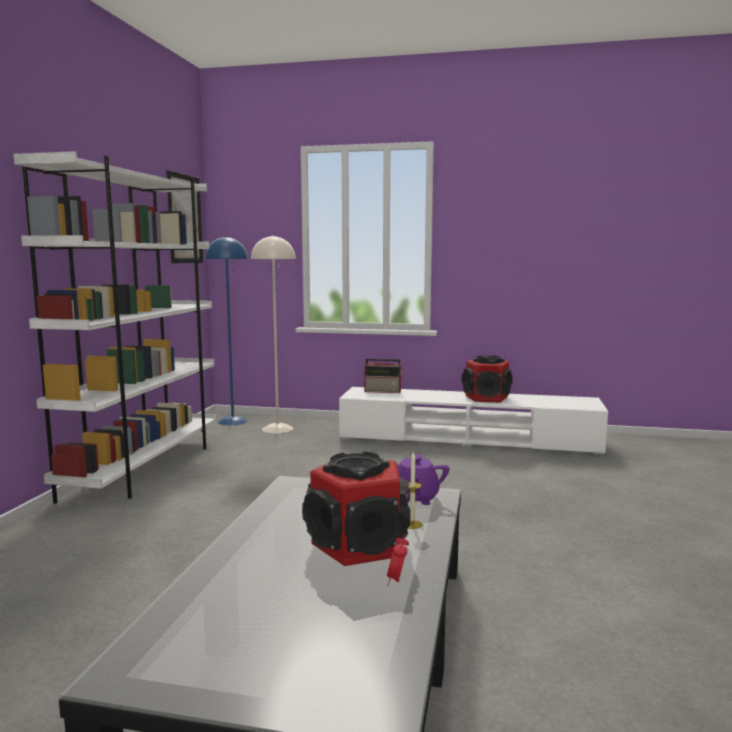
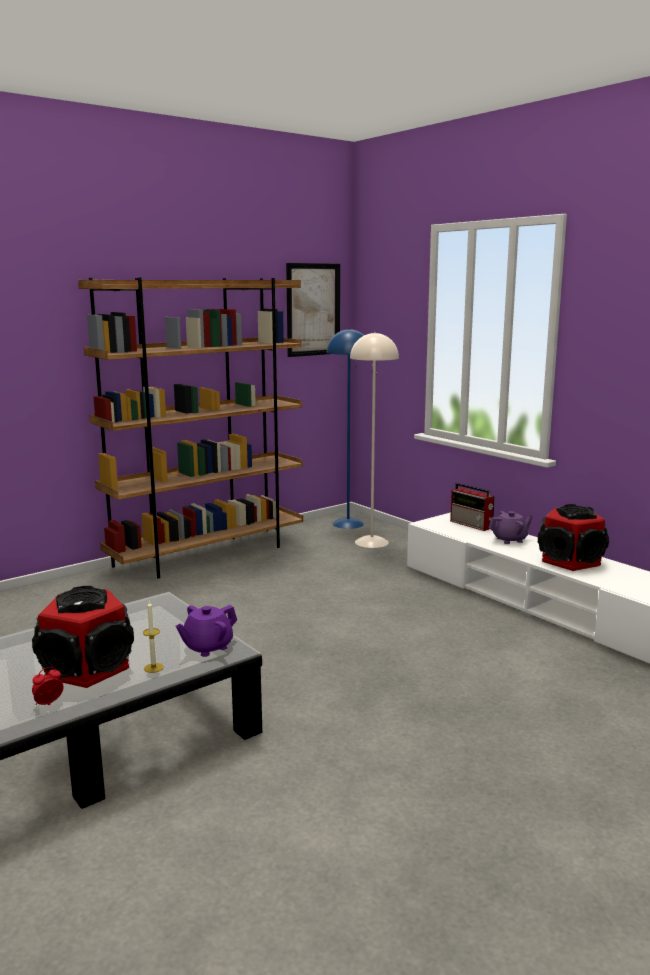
camera: 40 degrees right, 5 degrees up
(145, 468) = (208, 554): white bookcase -> brown bookcase
(427, 394) = (510, 540): none -> purple teapot

